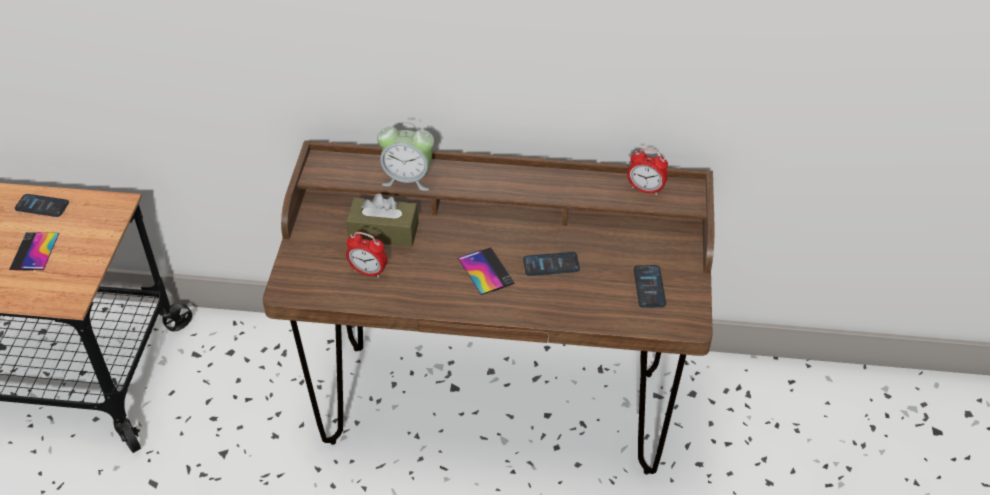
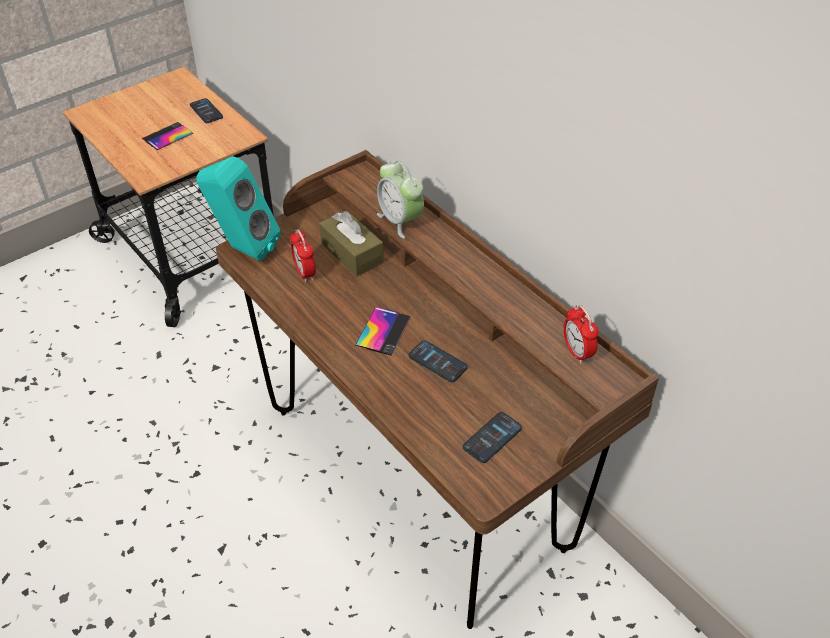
camera: 45 degrees right, 0 degrees up
(289, 288) = (242, 248): none -> turquoise speaker

